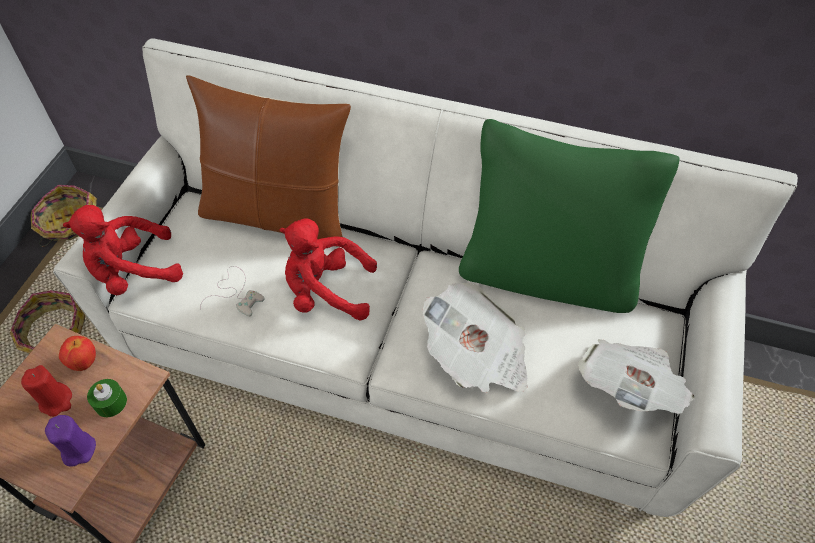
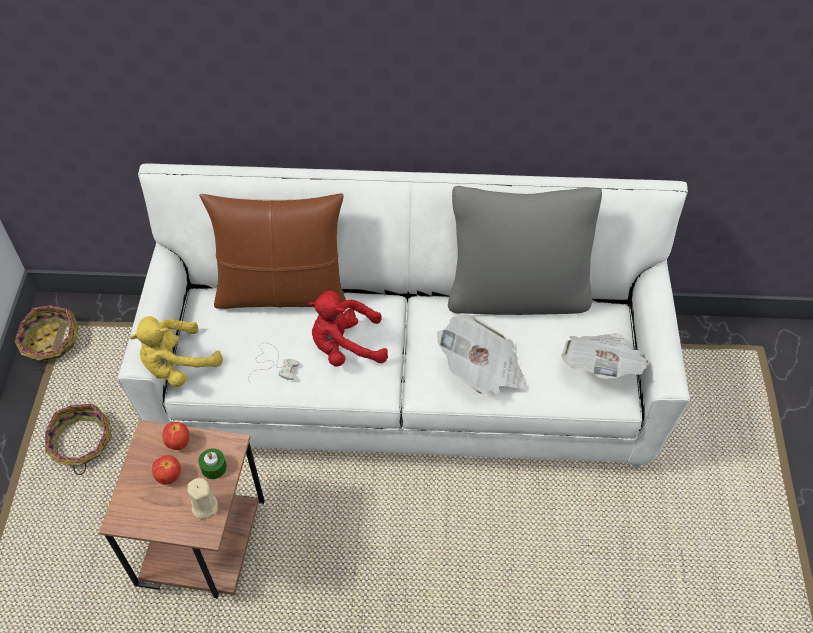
camera: 15 degrees left, 0 degrees up
(56, 401) = (169, 476): red candle -> apple
(78, 449) = (204, 506): purple candle -> beige candle
(133, 272) = (177, 366): red plush toy -> yellow plush toy
(547, 274) = (517, 295): green pillow -> grey pillow

